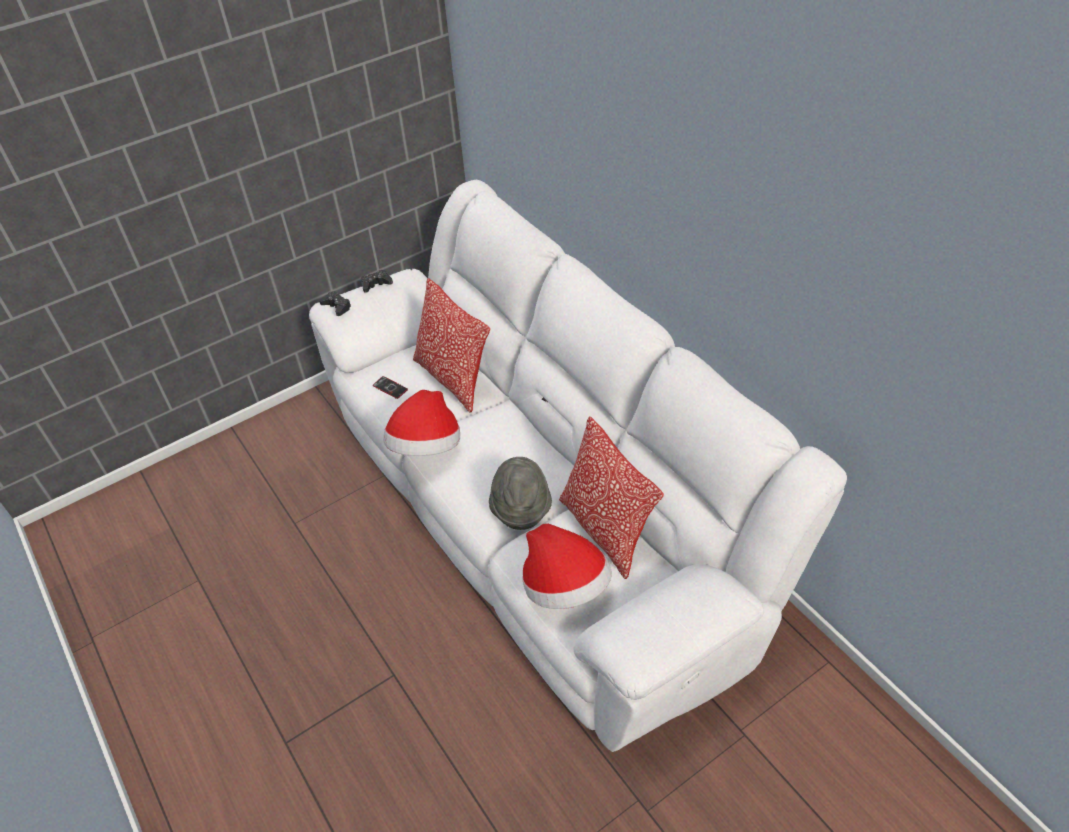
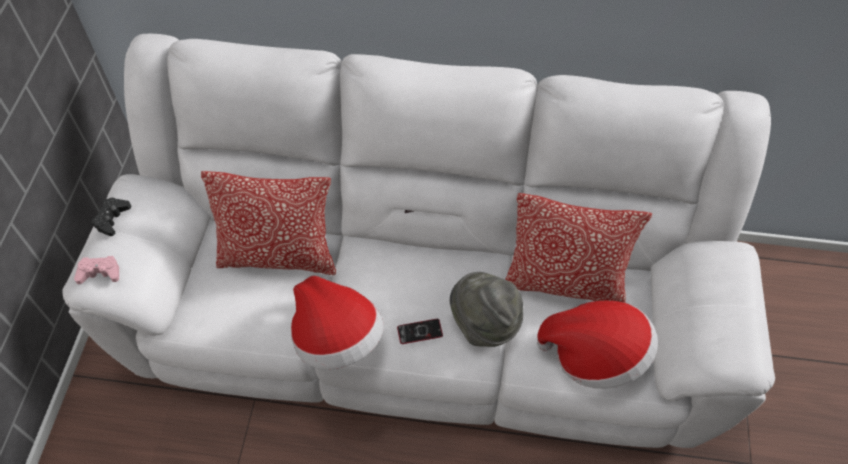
camera: 50 degrees left, 10 degrees up
(336, 306) = (100, 273): black game controller -> pink game controller
(390, 388) = (230, 312): phone -> phone (419, 331)

